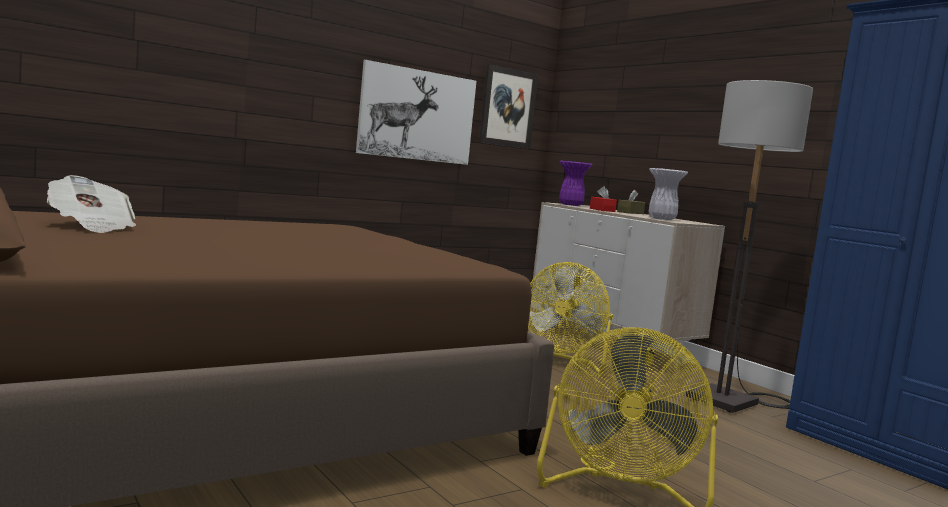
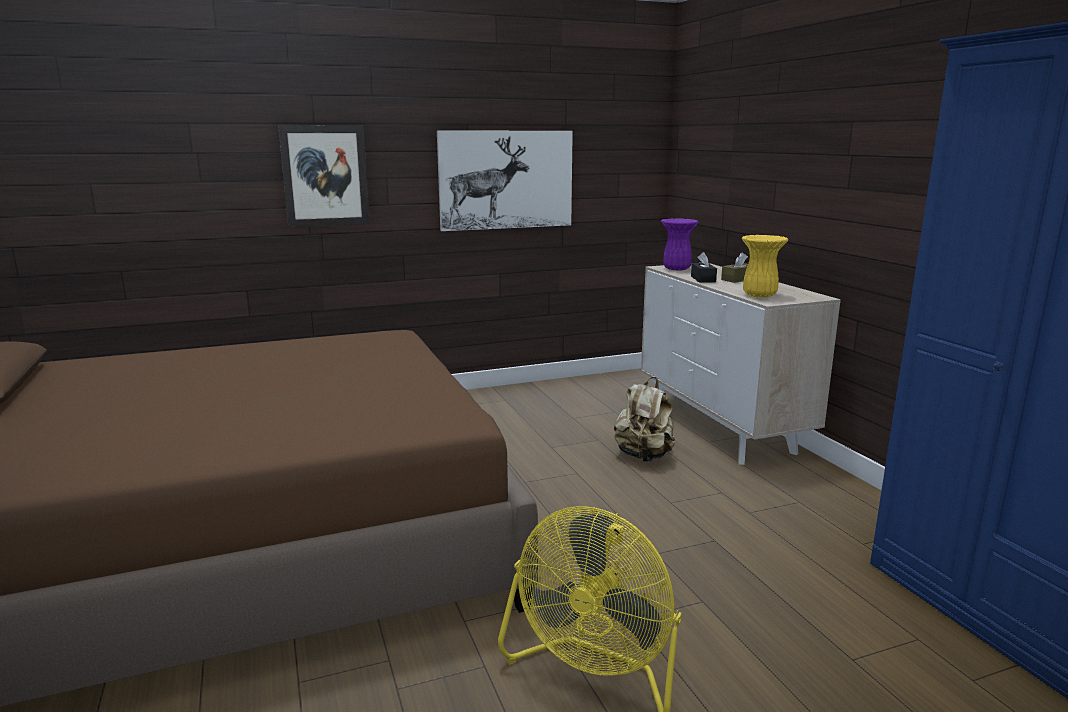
camera: 15 degrees right, 10 degrees up
(91, 227) = (99, 389): newspaper -> none
(508, 107) = (616, 154): picture -> picture (325, 176)
(558, 361) = (644, 456): yellow fan -> beige backpack
(602, 210) = (703, 279): red tissue box -> black tissue box
(662, 219) = (760, 296): white vase -> yellow vase
(737, 402) = (830, 519): floor lamp -> none

